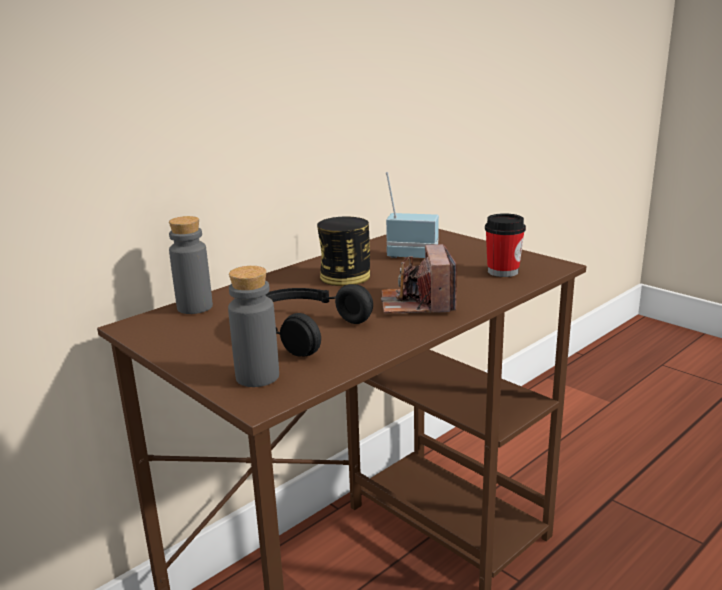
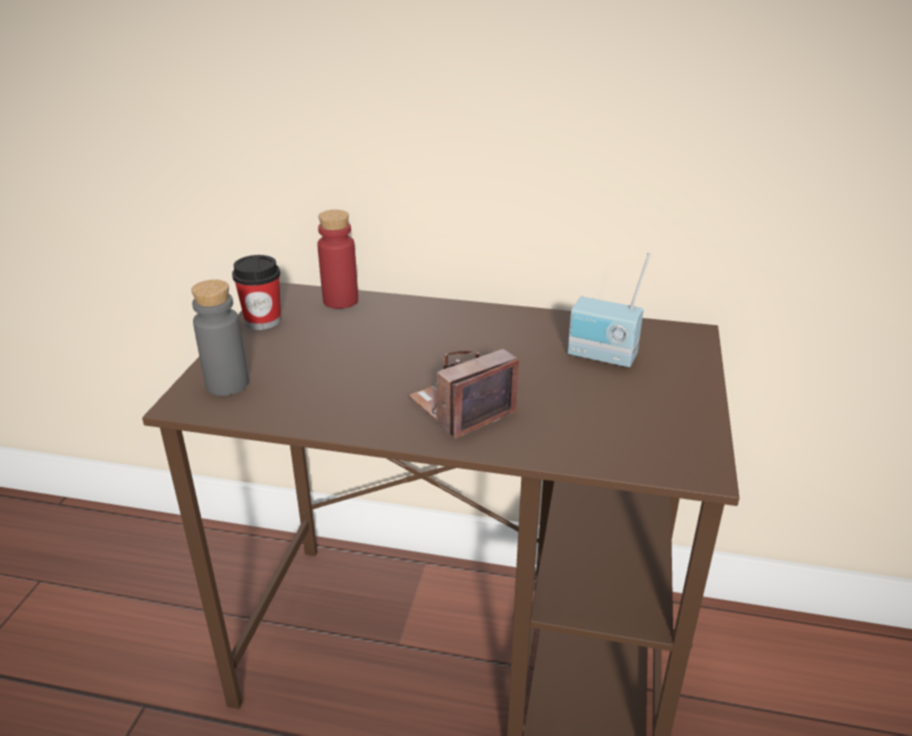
camera: 55 degrees right, 10 degrees up
(195, 307) = (340, 301): grey bottle -> red bottle
(302, 330) = (336, 369): black headphones -> none
(345, 276) = (489, 341): can -> none
(412, 255) = (601, 357): radio -> radio turned 135 degrees clockwise
(503, 271) = (625, 435): cup -> cup (263, 321)

